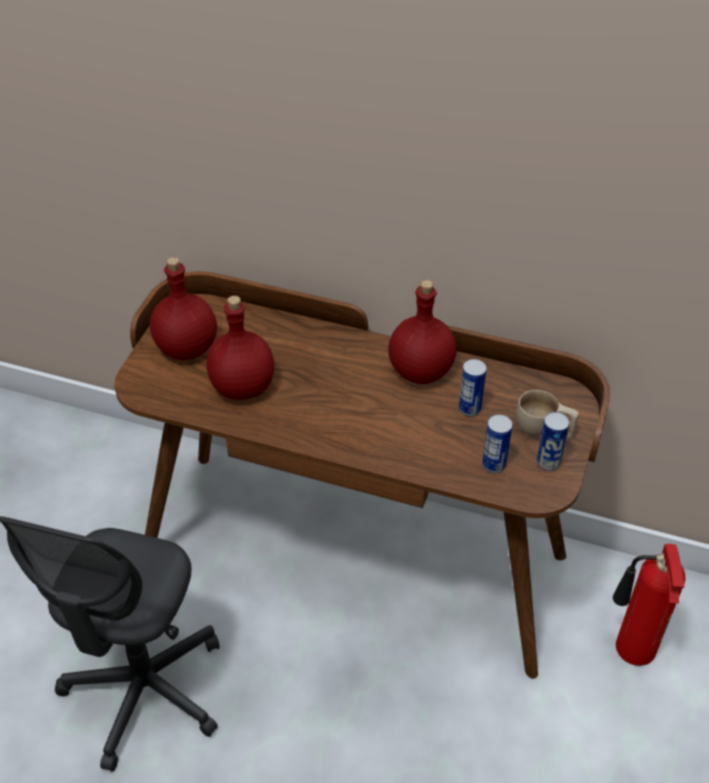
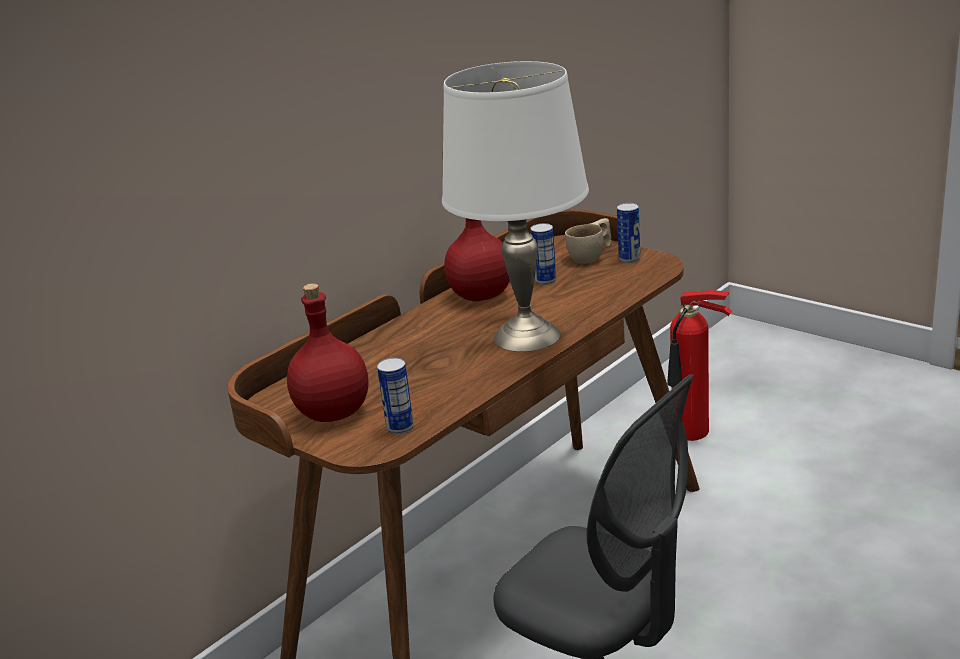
camera: 65 degrees left, 20 degrees down
(244, 387) = (426, 384): red bottle -> none
(346, 426) = (525, 336): none -> white table lamp
(494, 465) = (618, 279): can -> can (400, 427)

